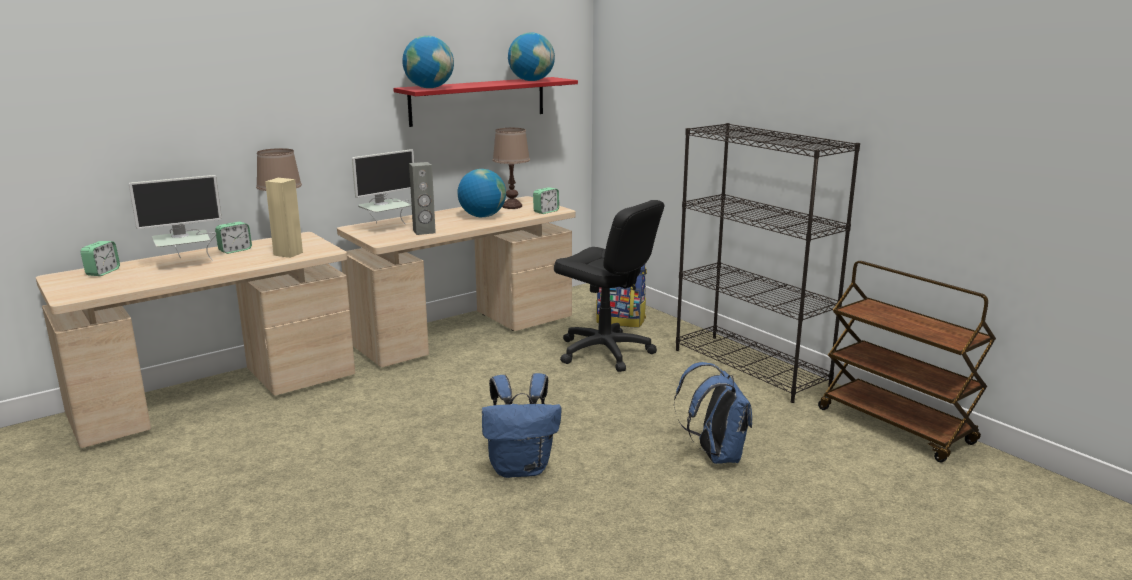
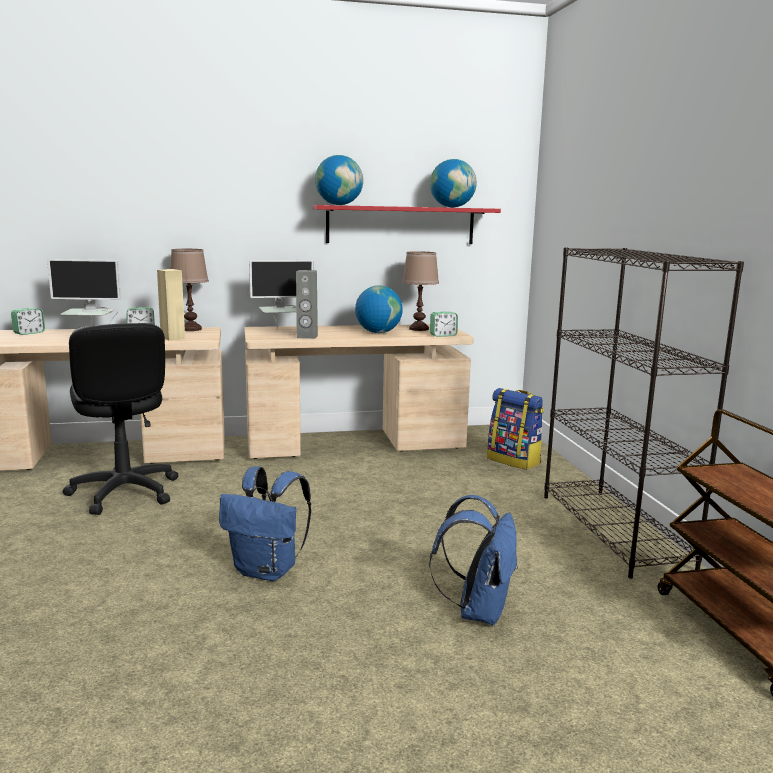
camera: 25 degrees right, 5 degrees down
(604, 352) = (466, 485): black office chair -> black office chair (124, 492)

